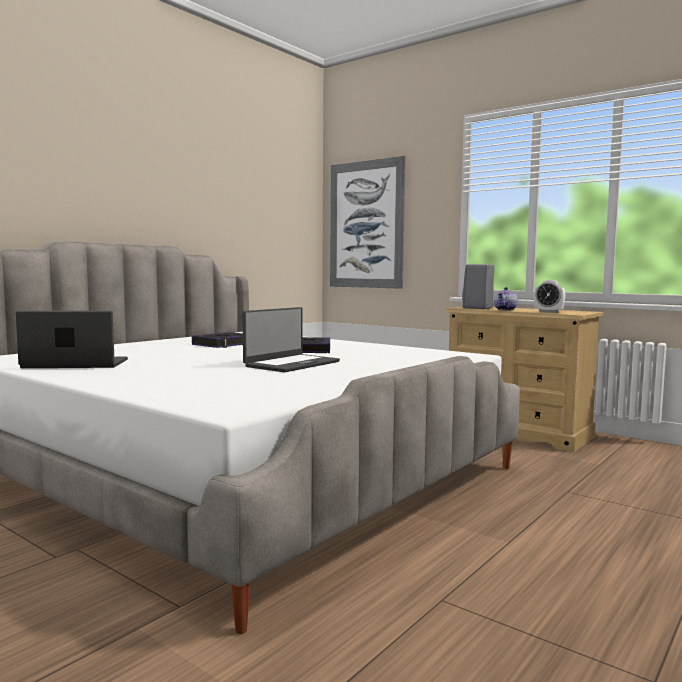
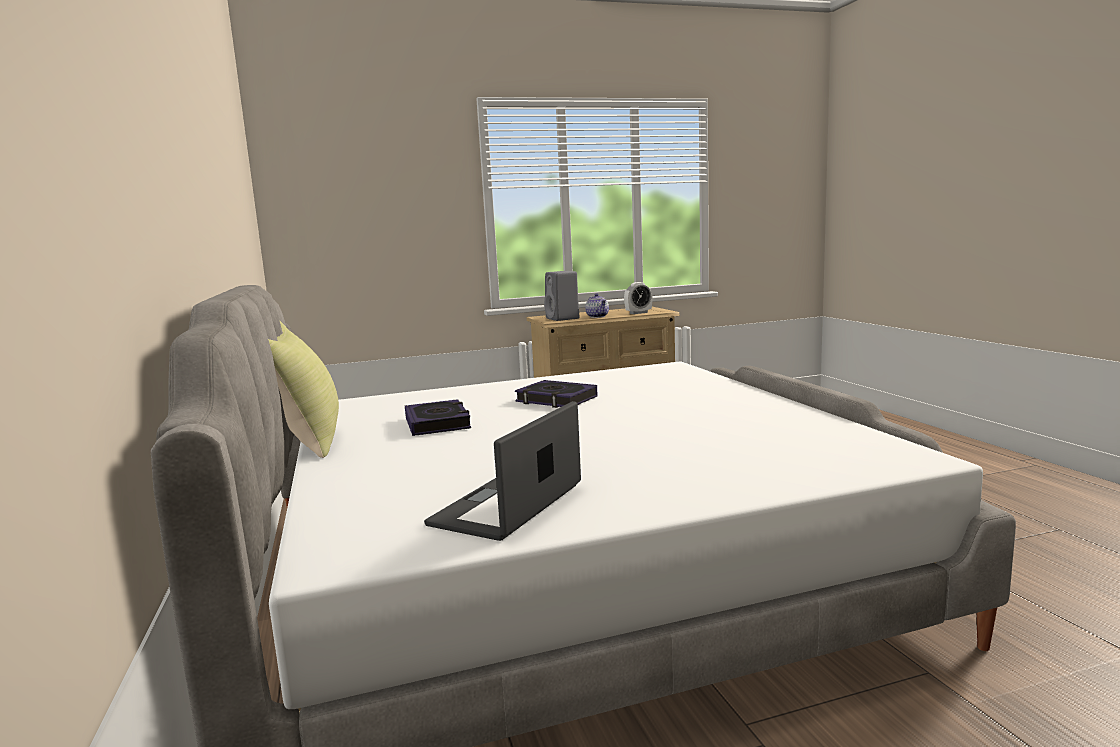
camera: 55 degrees left, 5 degrees up
(171, 338) = (308, 440): none -> yellow pillow
(291, 364) = (653, 415): laptop -> none
(366, 225) = (344, 227): picture -> none

